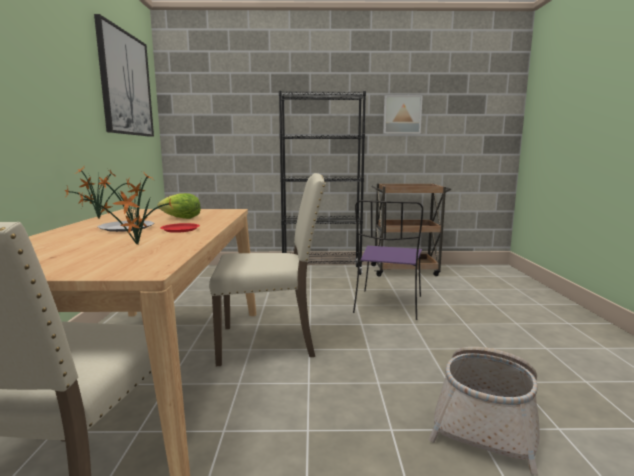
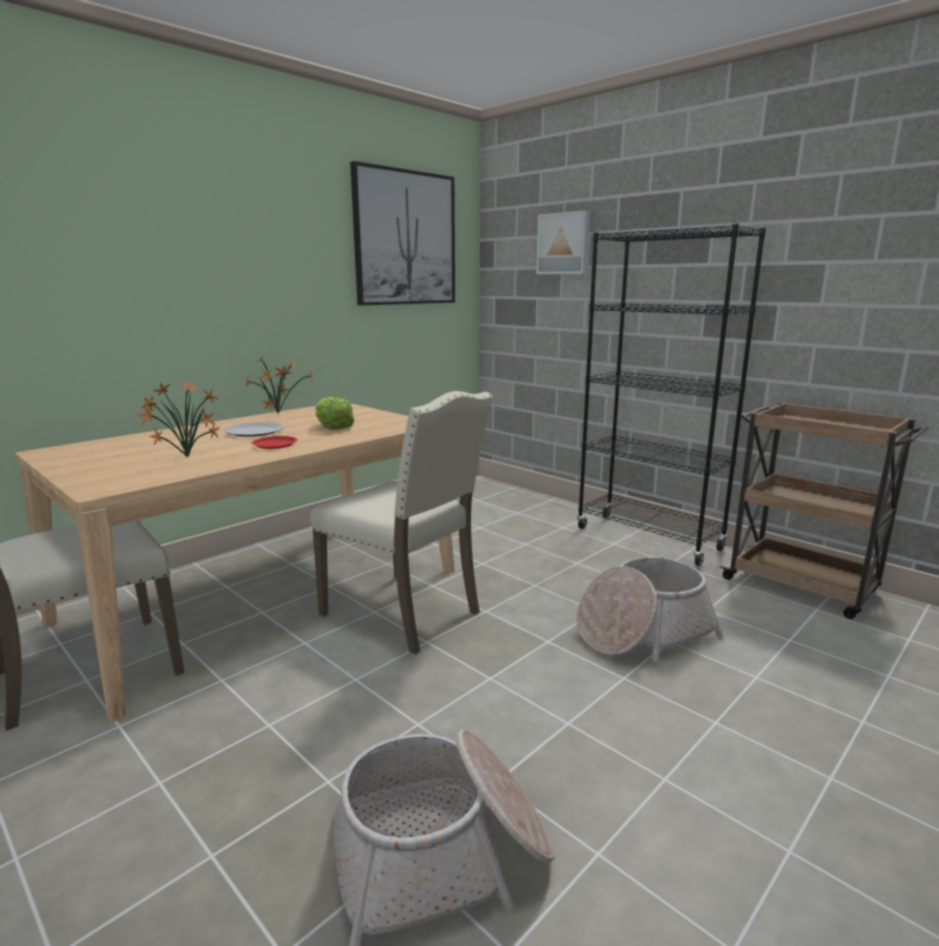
camera: 45 degrees right, 5 degrees up
(388, 305) = (642, 632): purple chair -> basket
(402, 115) = (858, 262): picture -> picture (564, 244)

